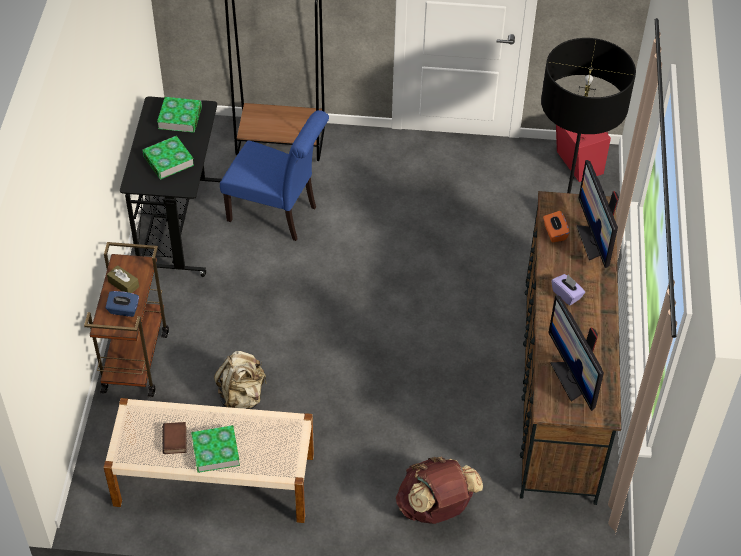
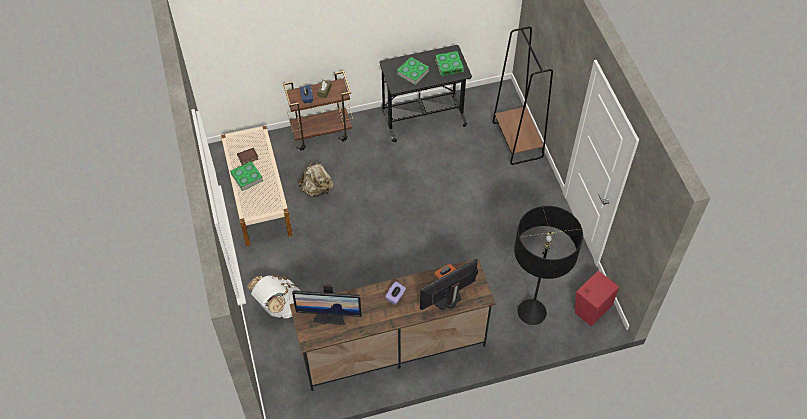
camera: 70 degrees right, 5 degrees up
(277, 215) = (457, 159): blue chair -> none
(435, 508) = (278, 306): brown backpack -> white backpack
(572, 378) = (329, 316): monitor -> monitor turned 135 degrees counterclockwise

